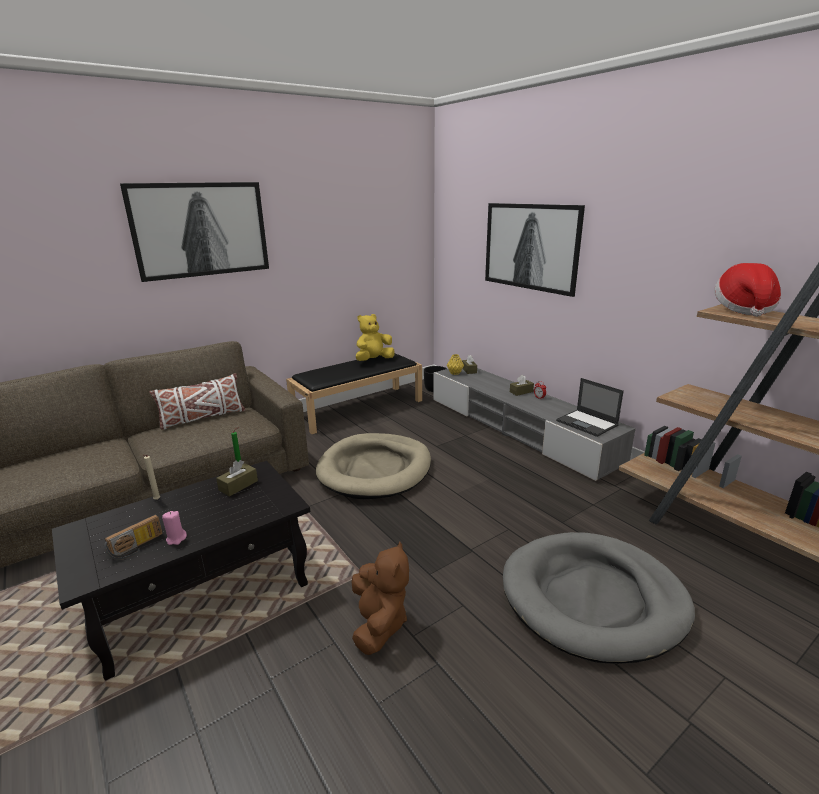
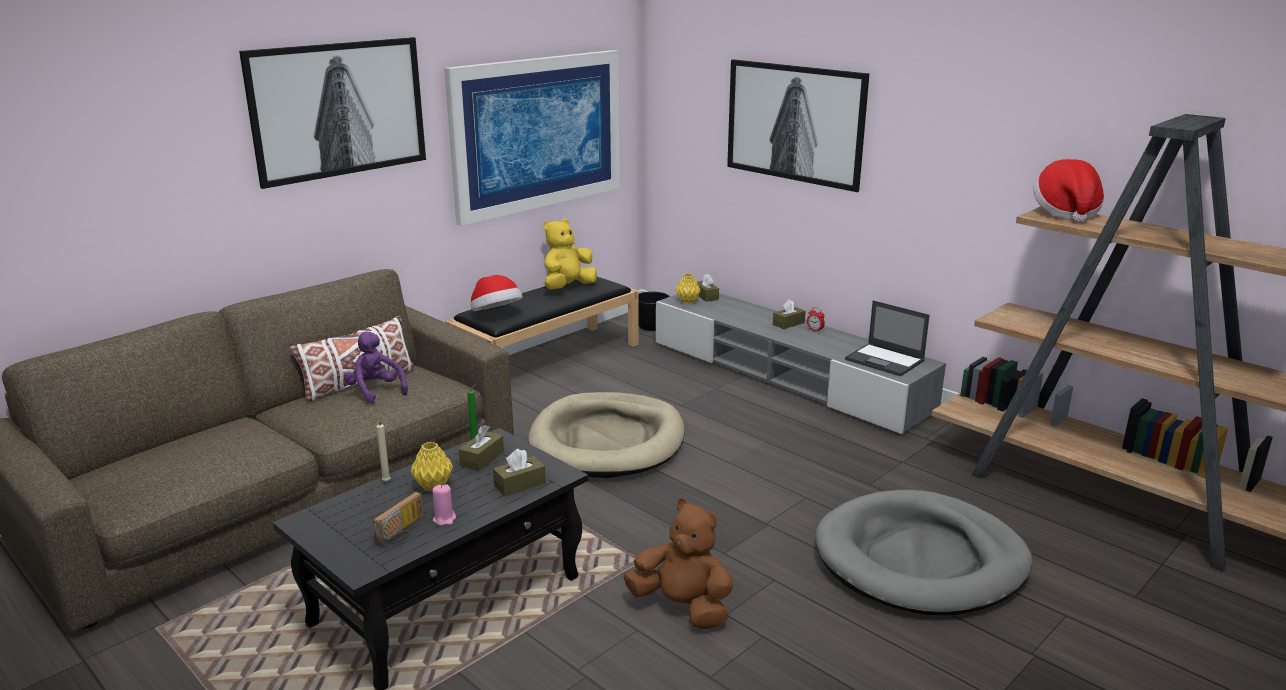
camera: 10 degrees left, 0 degrees up
(187, 507) = (433, 487): none -> yellow vase
(205, 425) = (375, 391): none -> purple plush toy
(252, 511) = (519, 484): none -> brown tissue box
(318, 376) = (496, 314): none -> hat
(355, 255) = (537, 133): none -> picture
(379, 624) = (682, 607): brown plush toy -> brown plush toy turned 45 degrees counterclockwise

